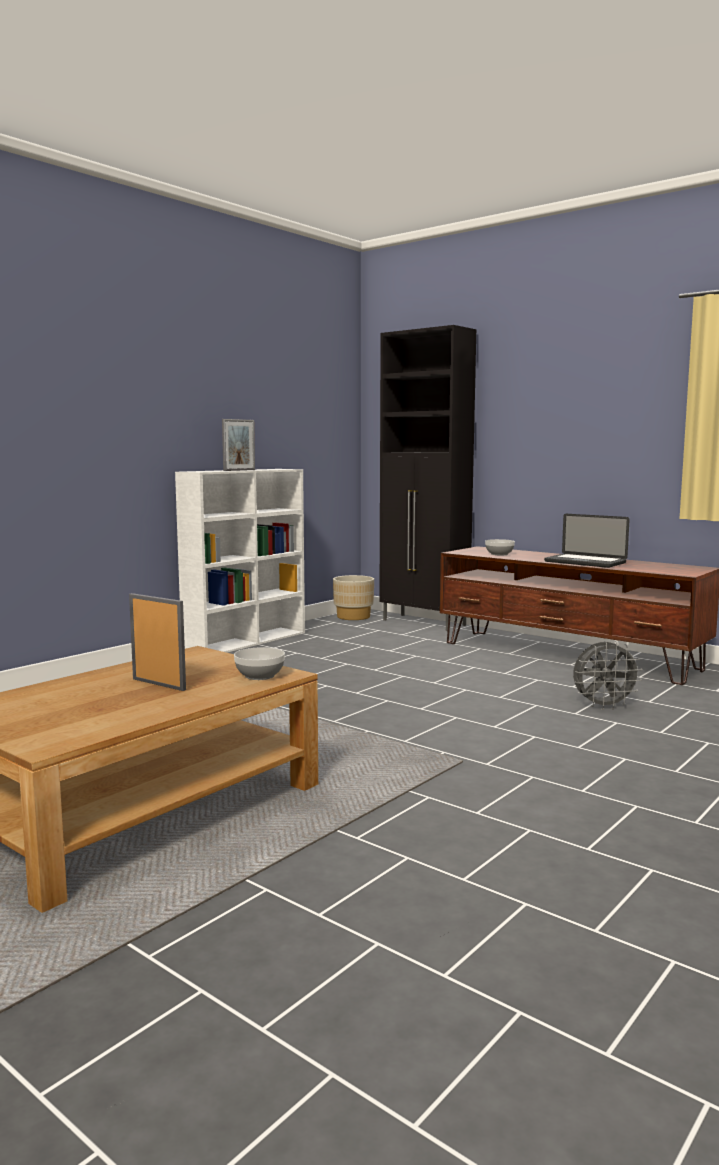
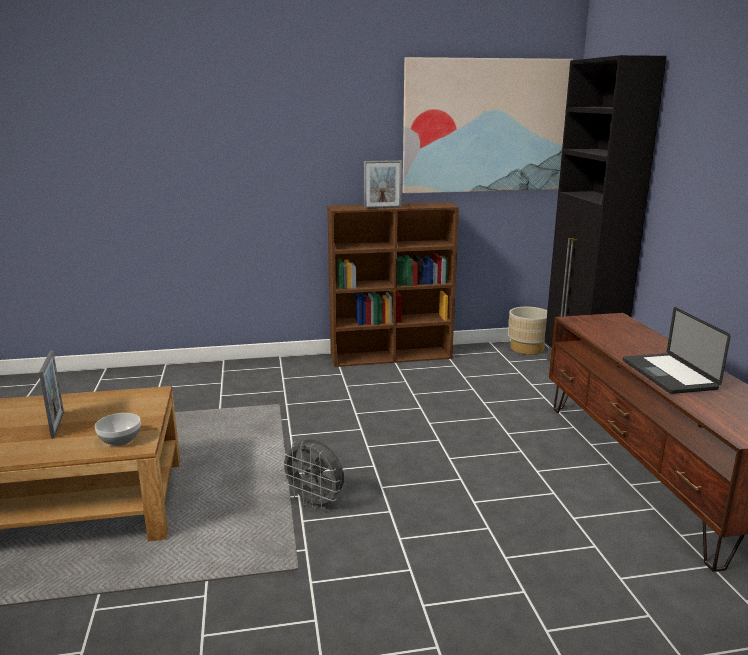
camera: 40 degrees right, 10 degrees up
(247, 641) = (392, 356): white bookcase -> brown bookcase
(299, 393) = (485, 126): none -> picture
(499, 554) = (607, 333): bowl -> none
(603, 706) = (552, 562): grey fan -> grey fan (315, 502)

